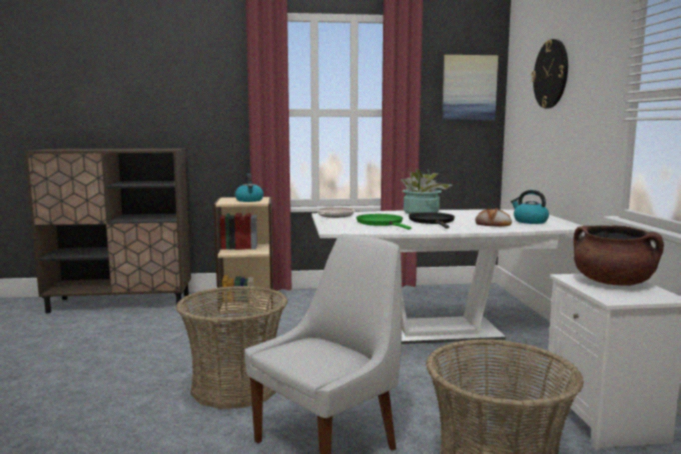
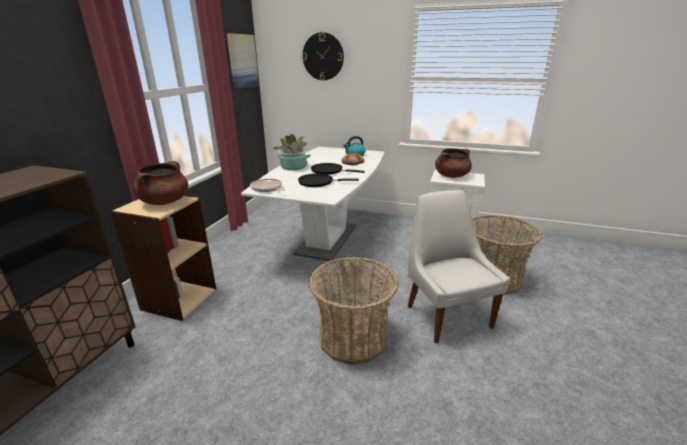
camera: 65 degrees left, 15 degrees up
(249, 200) = (165, 201): kettle -> brown cooking pot
(381, 223) = (318, 182): green frying pan -> black frying pan

